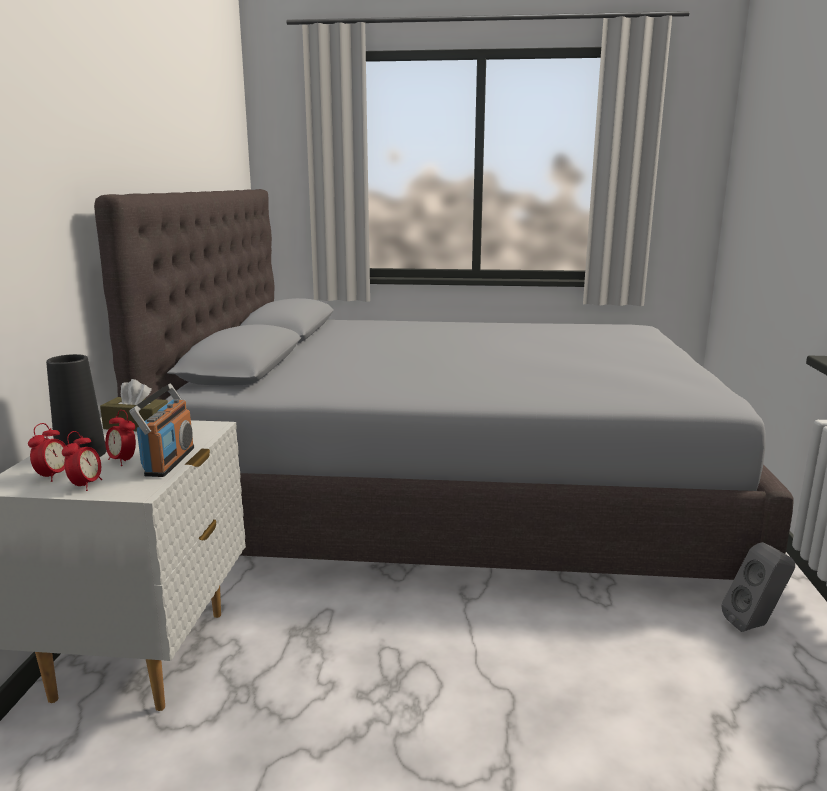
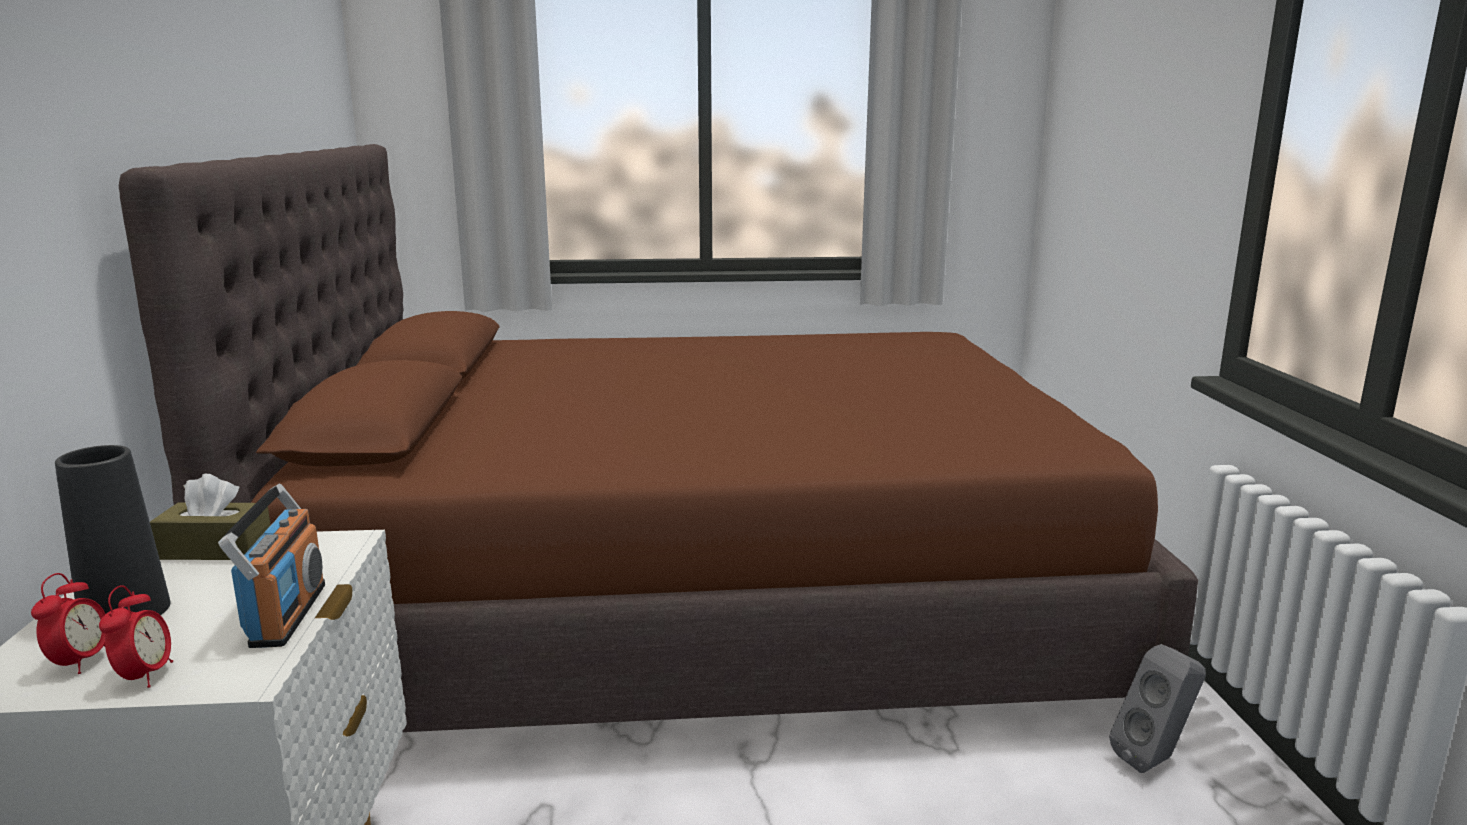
camera: 10 degrees left, 0 degrees up
(123, 461) = (204, 620): alarm clock -> none
(451, 497) = (697, 598): grey bed -> brown bed

